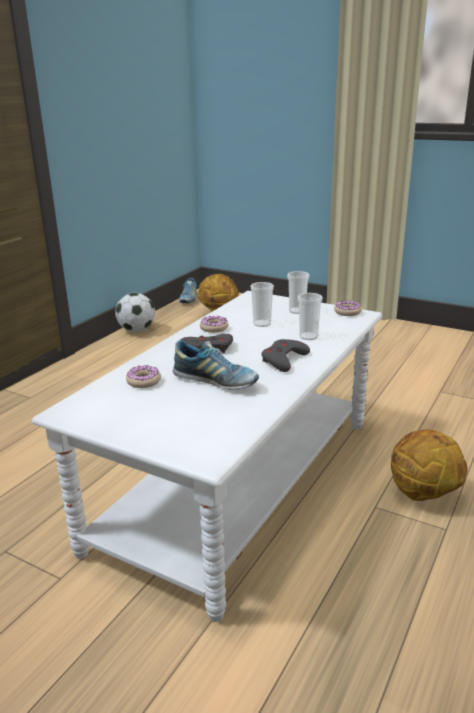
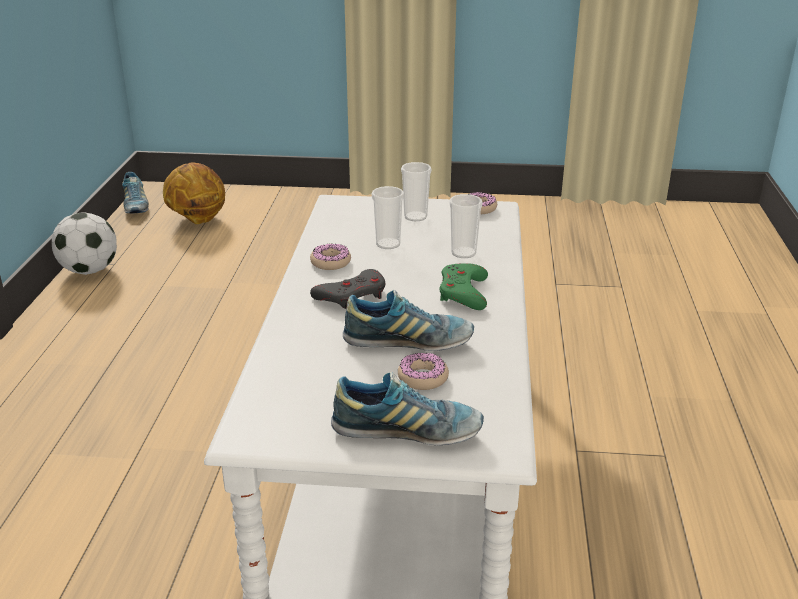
camera: 25 degrees left, 5 degrees up
(144, 381) = (313, 364): donut -> donut (423, 378)
(160, 432) = (407, 432): none -> shoe
(284, 360) = (463, 292): grey game controller -> green game controller
(422, 494) = (616, 420): basketball -> none

